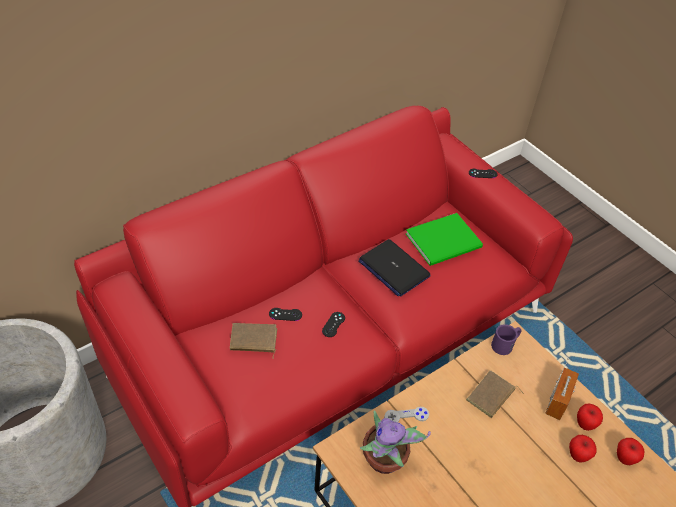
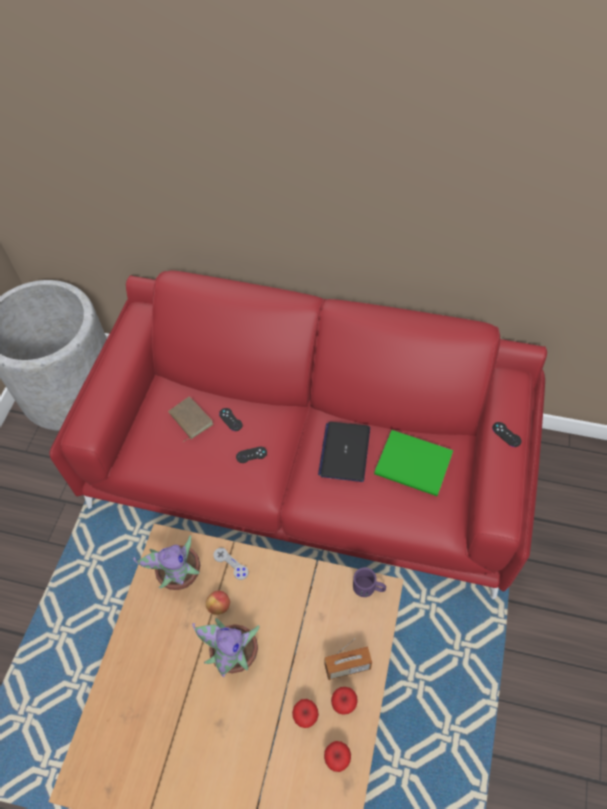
camera: 55 degrees right, 10 degrees up
(437, 450) = (219, 606): none -> apple
(490, 470) = (234, 655): none -> potted plant
(491, 396) = (304, 612): brown book -> none

